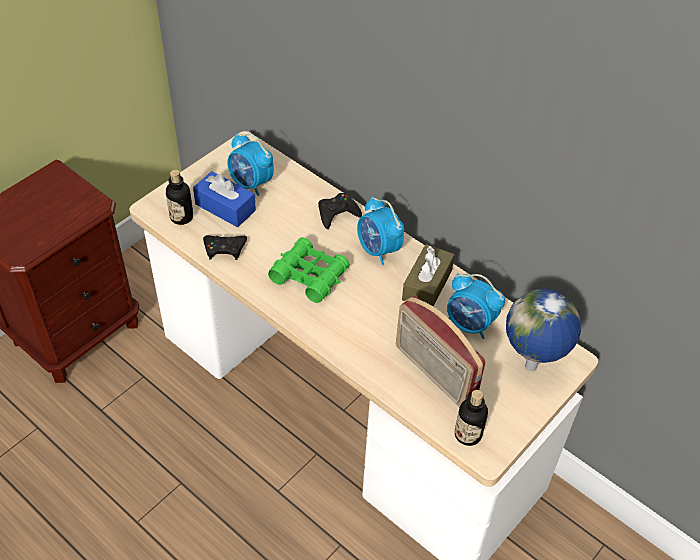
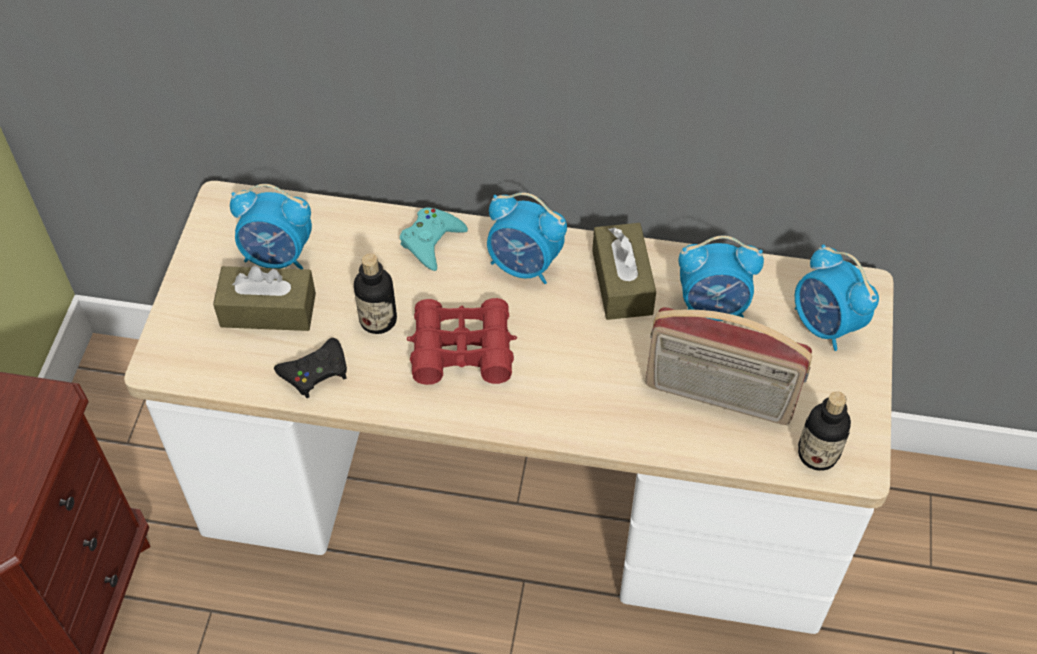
camera: 30 degrees left, 5 degrees up
(181, 217) = (216, 356): bottle -> bottle (378, 320)
(225, 207) = (268, 310): blue tissue box -> brown tissue box
(309, 276) = (462, 349): green binoculars -> red binoculars
(337, 213) = (431, 241): black game controller -> turquoise game controller
(531, 368) = (825, 325): globe -> alarm clock

